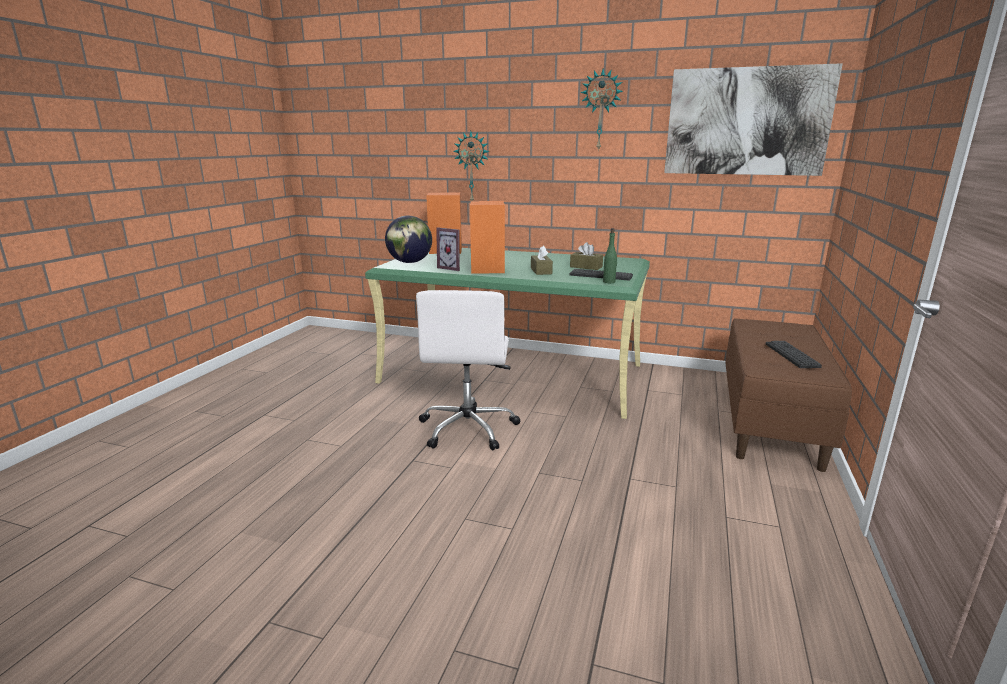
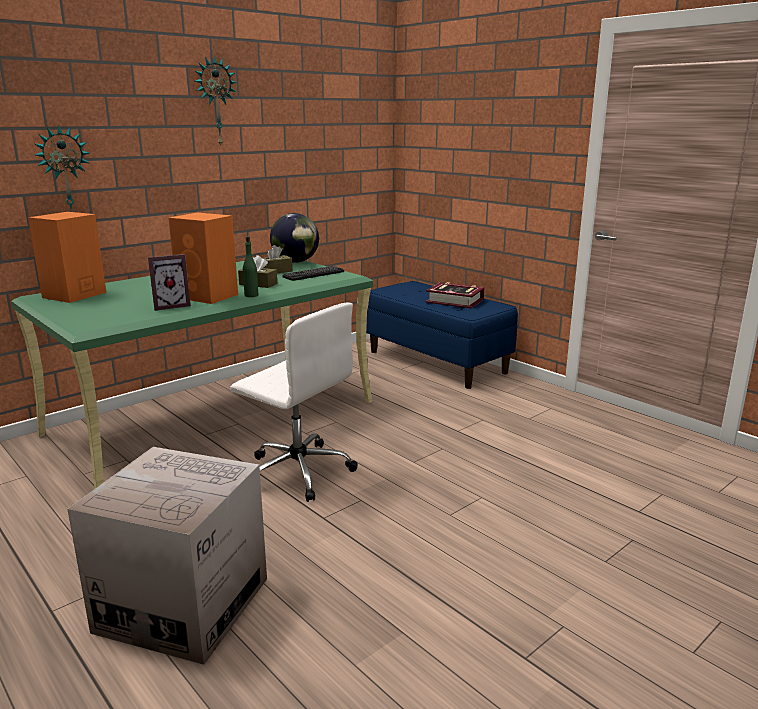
camera: 60 degrees left, 0 degrees up
(283, 447) = (183, 604): none -> cardboard box
(409, 262) = (95, 315): globe -> globe (295, 262)
(609, 282) = (338, 276): green bottle -> green bottle (251, 295)
(747, 122) = (335, 116): picture -> none
(770, 423) = (437, 362): brown bench -> blue bench
(791, 355) = (455, 301): keyboard -> book

